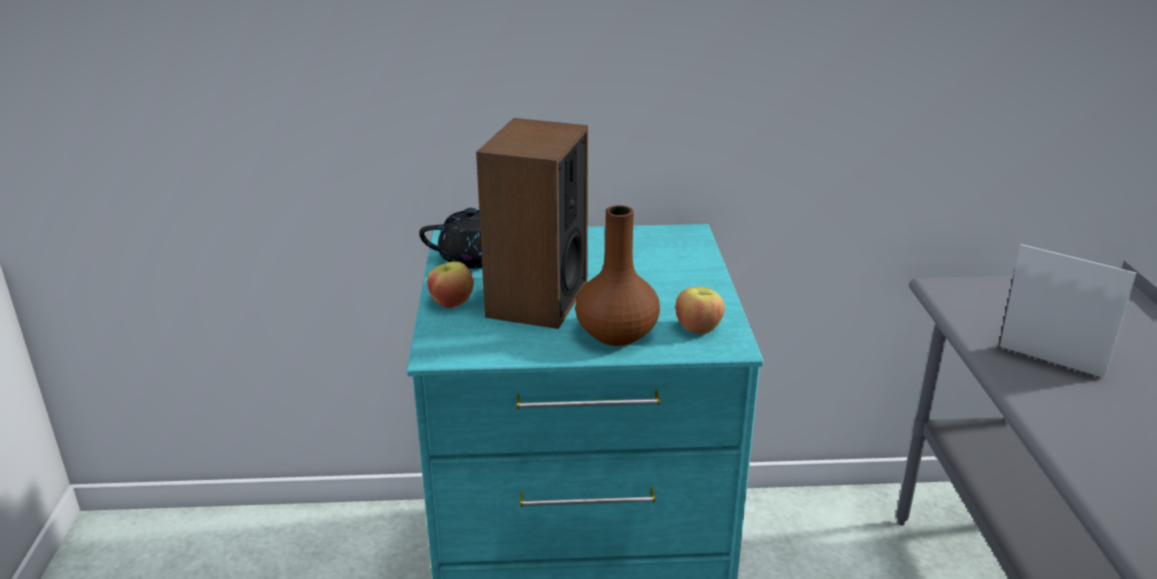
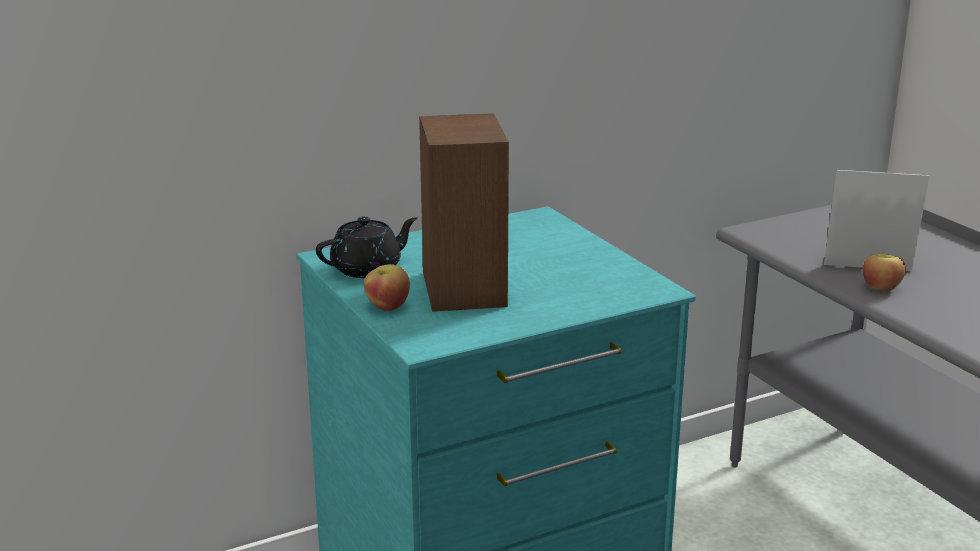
camera: 25 degrees left, 5 degrees down
(617, 334) = (562, 301): brown vase -> none
(698, 328) = (623, 283): apple -> apple (881, 287)

